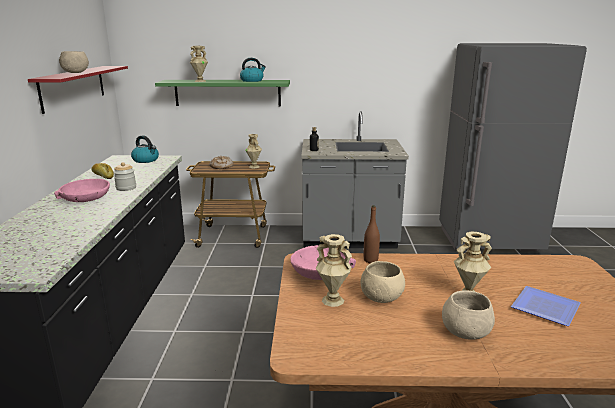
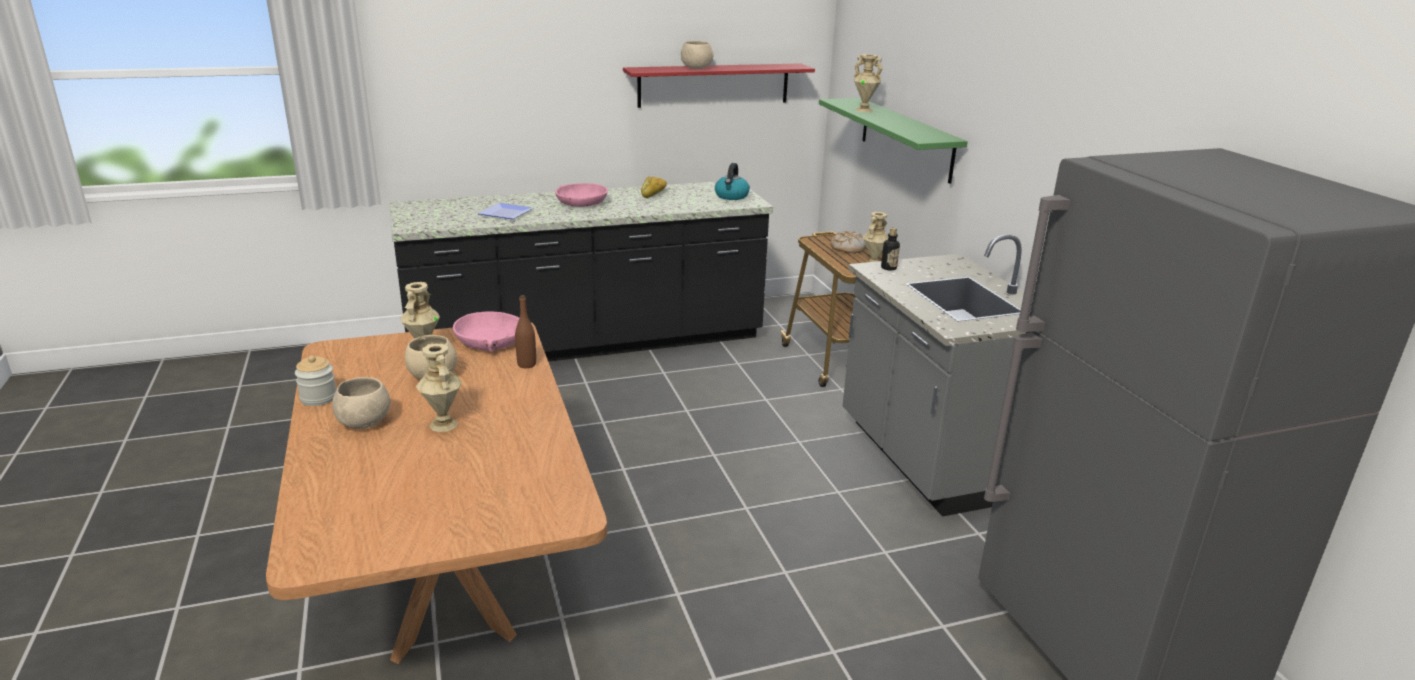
camera: 70 degrees right, 5 degrees up
(126, 188) = (621, 209): jar -> jar (318, 398)
(252, 80) = (913, 127): kettle -> none
(542, 308) = (422, 473): plate -> plate (505, 213)

